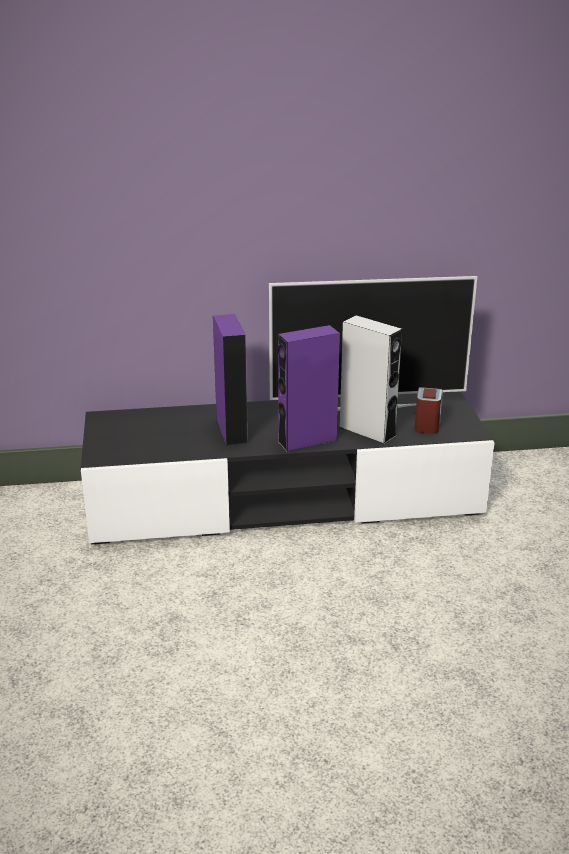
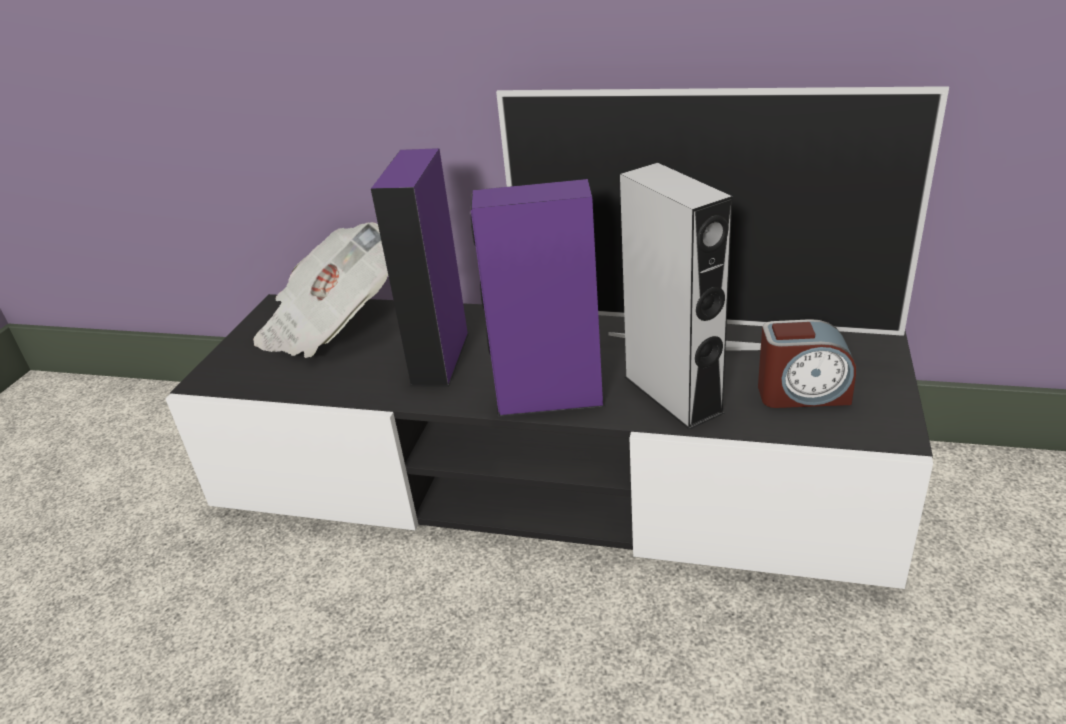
camera: 25 degrees right, 5 degrees up
(147, 423) = (330, 325): none -> newspaper
(427, 423) = (802, 393): alarm clock -> alarm clock turned 60 degrees clockwise

